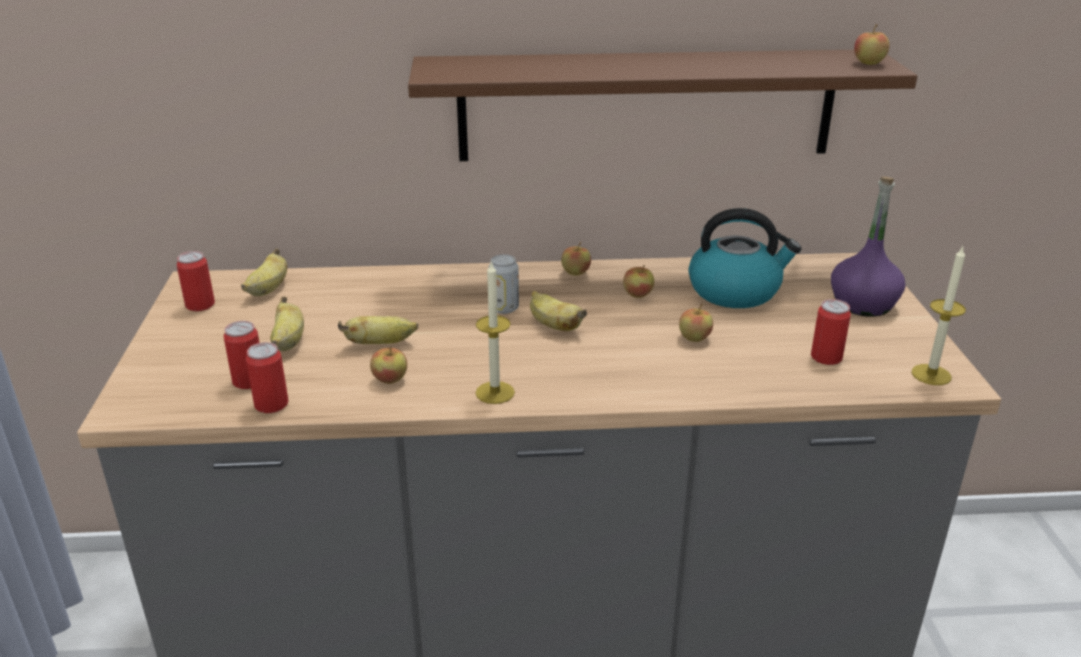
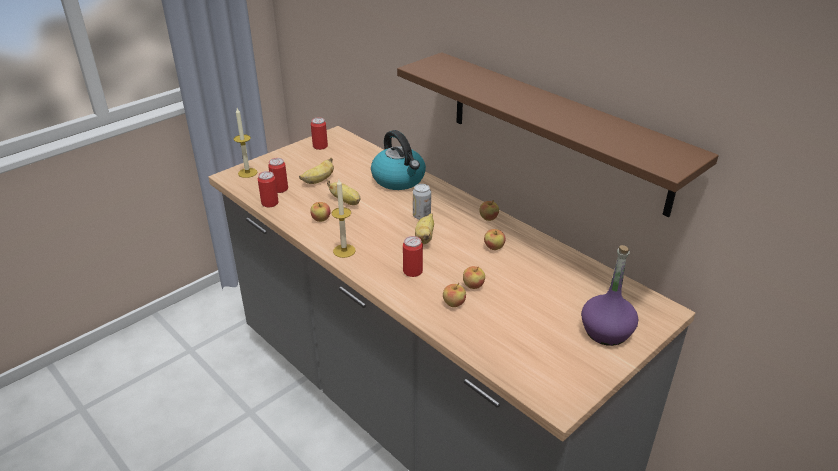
camera: 50 degrees right, 5 degrees up
(268, 290) = (353, 152): banana -> none
(735, 291) = (548, 277): kettle -> kettle (399, 179)
(826, 357) = (516, 341): can -> can (412, 271)
(868, 63) = (669, 160): apple -> apple (454, 304)
(931, 374) = (552, 391): candle -> candle (247, 173)

